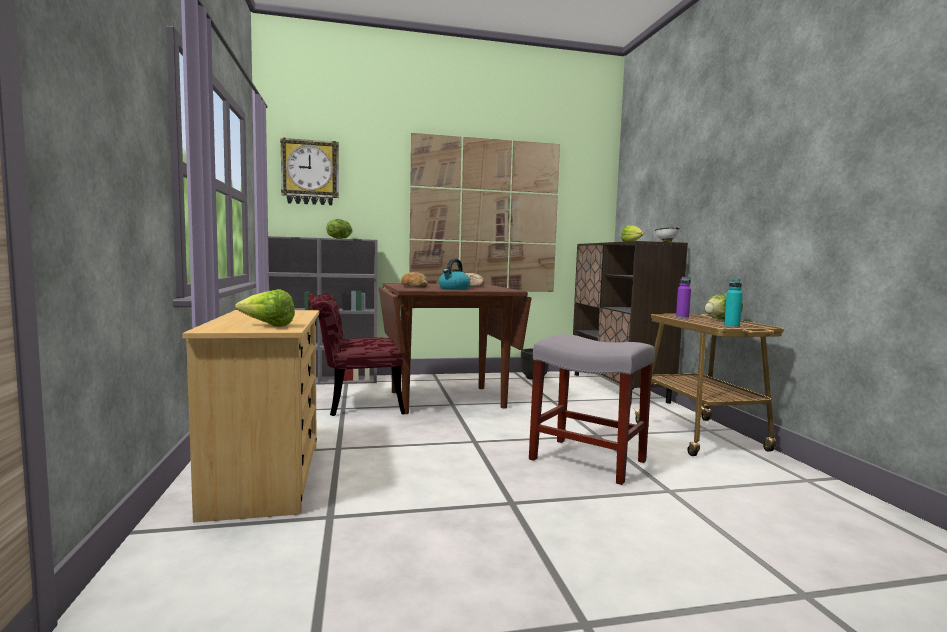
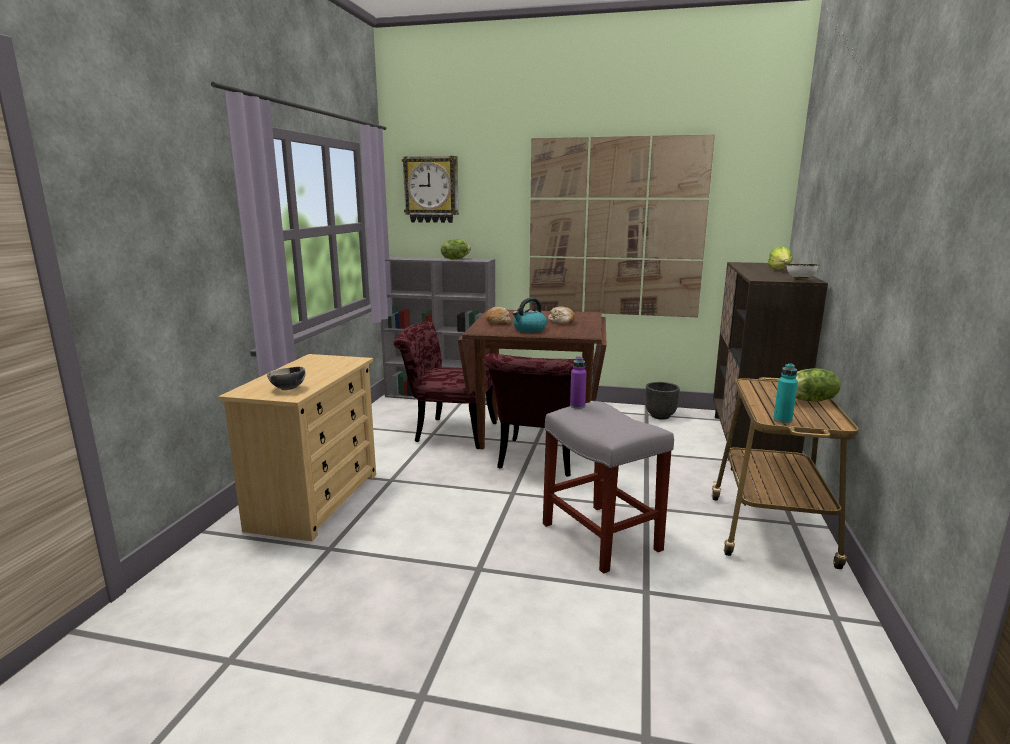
camera: 25 degrees right, 10 degrees up
(267, 326) = (288, 389): lettuce -> bowl
(471, 417) = (538, 462): none -> red chair
(682, 317) = (766, 390): purple bottle -> purple bottle (577, 406)

